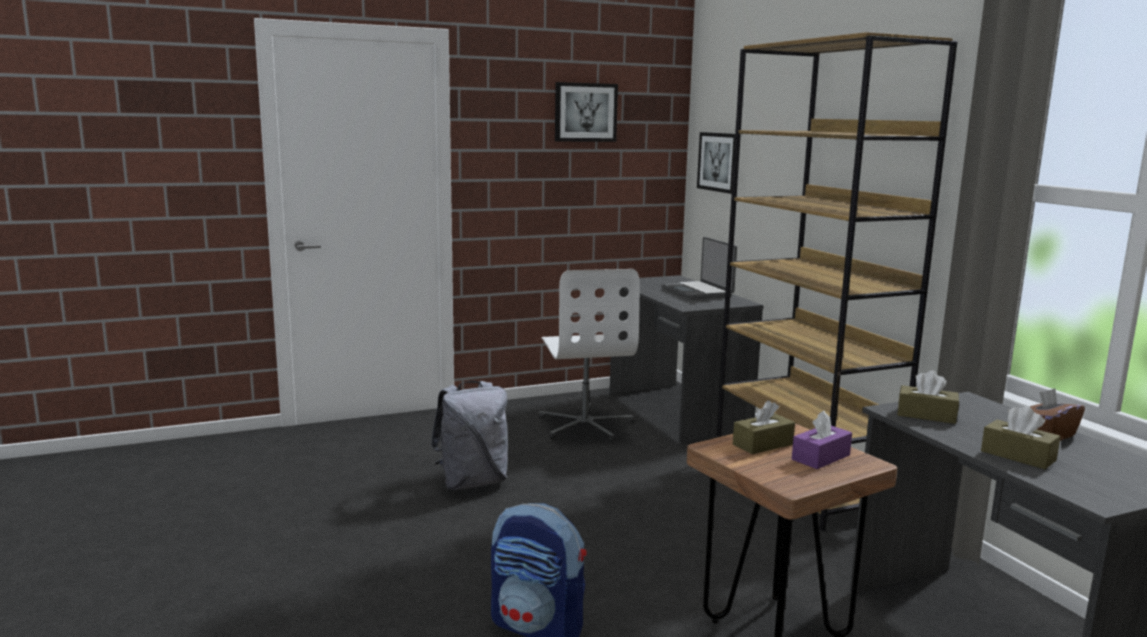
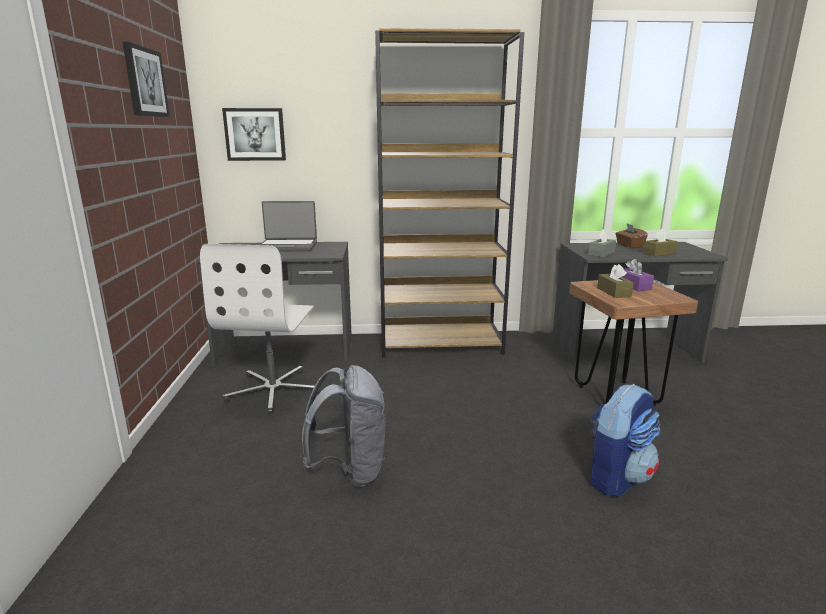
camera: 70 degrees left, 5 degrees up
(585, 425) = (274, 390): white office chair -> white office chair turned 90 degrees clockwise
(926, 415) = (601, 253): brown tissue box -> grey tissue box

